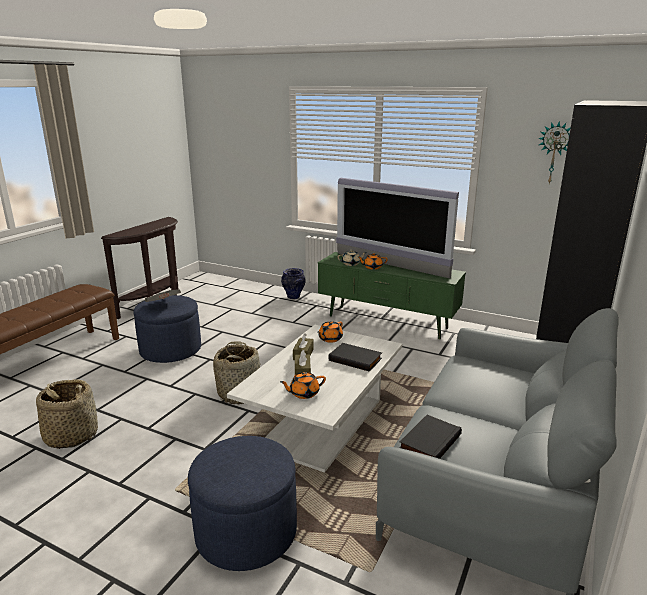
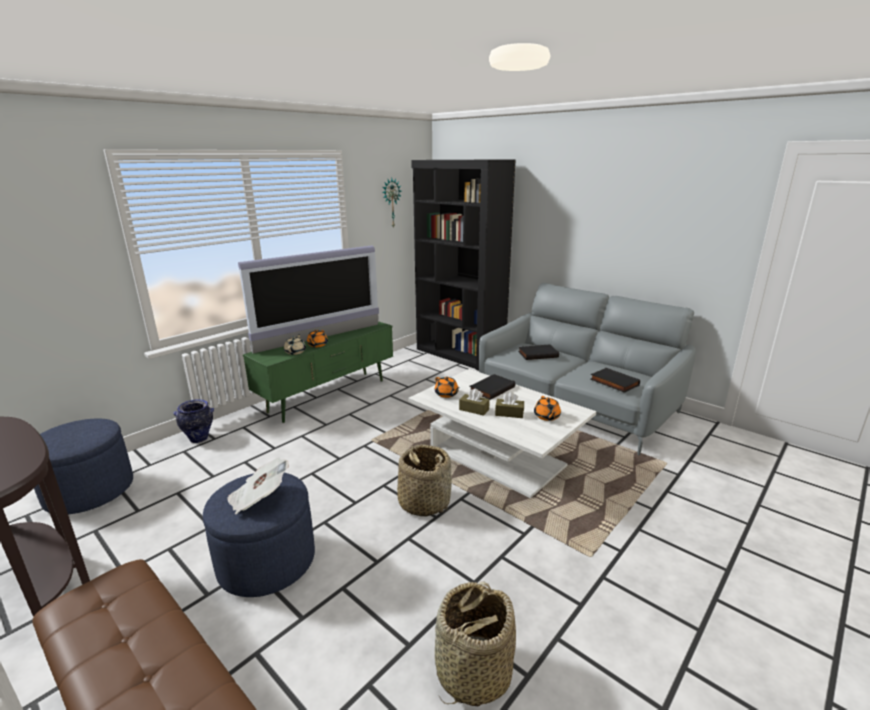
camera: 75 degrees left, 0 degrees up
(246, 532) = (640, 513): blue ottoman -> blue ottoman (89, 491)
(485, 381) = (538, 354): none -> black book

